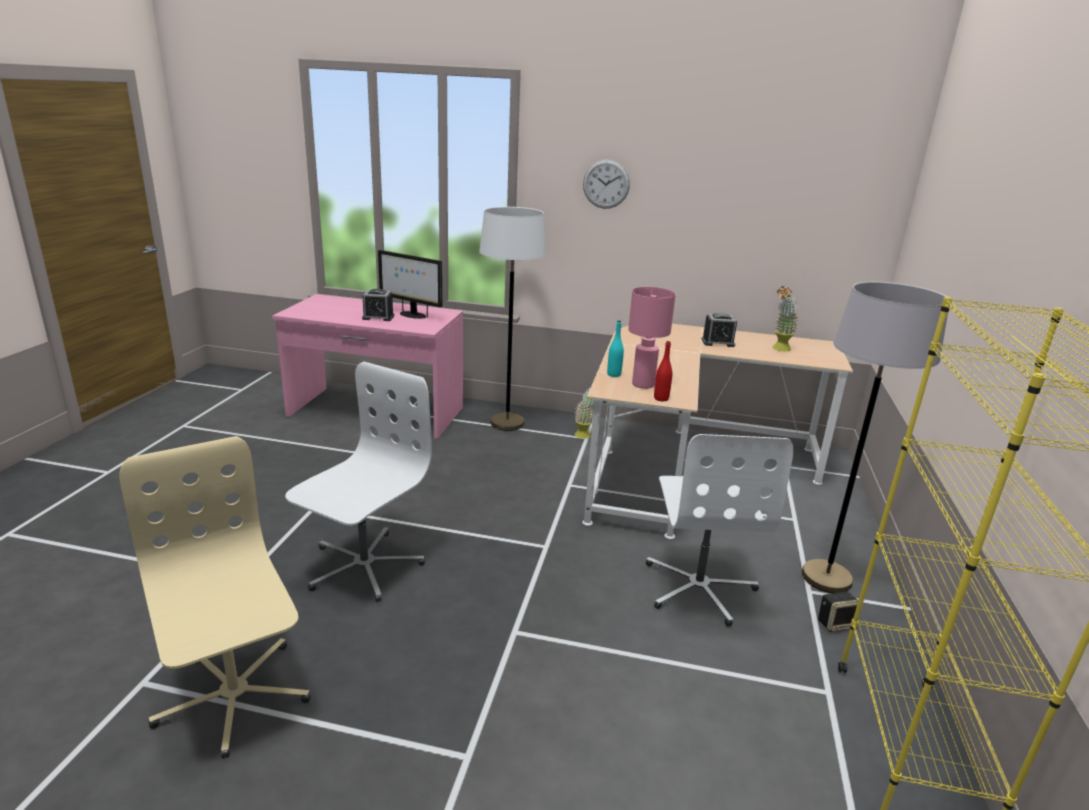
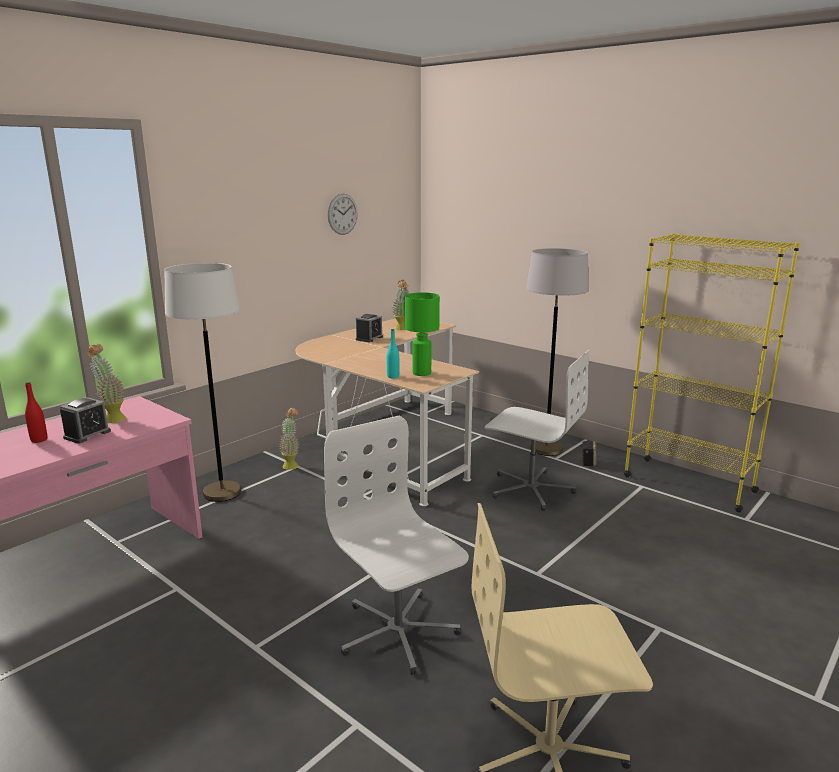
camera: 60 degrees left, 5 degrees down
(412, 315) = (111, 418): monitor -> potted plant
(606, 184) = (239, 227): wall clock -> wall clock (342, 214)
(643, 385) = (422, 373): pink table lamp -> green table lamp
(661, 398) = (451, 374): red bottle -> red bottle (39, 440)

